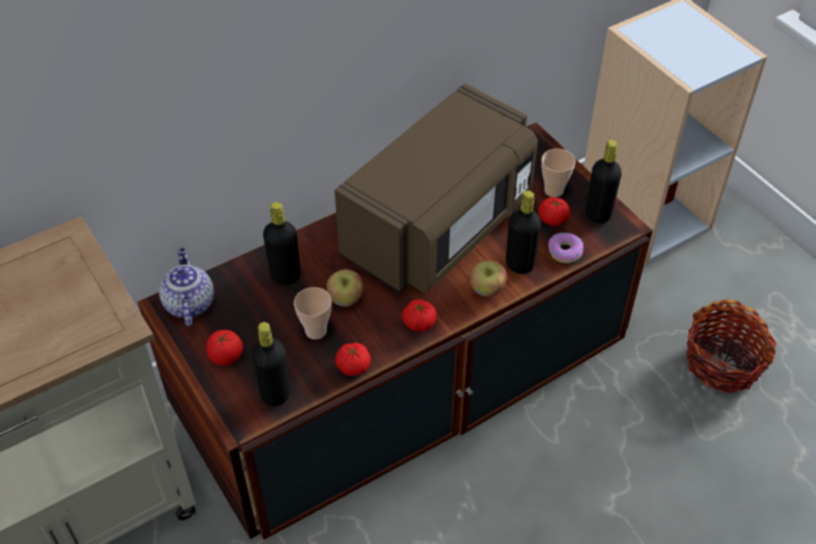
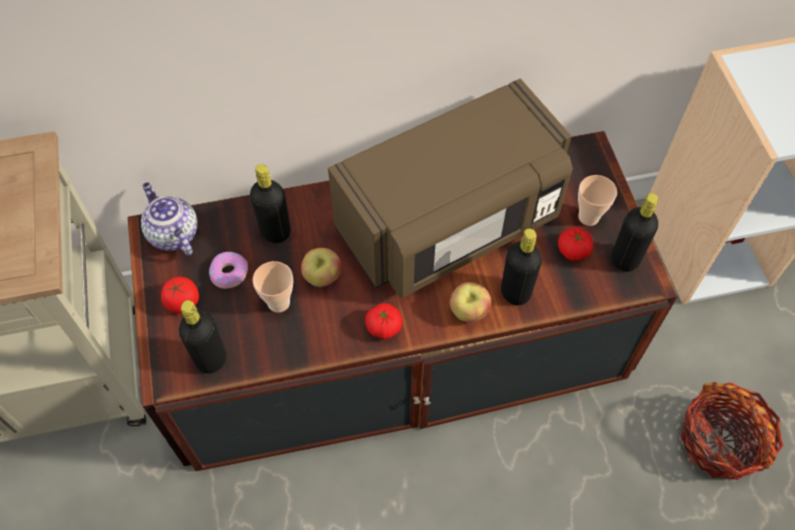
camera: 20 degrees right, 10 degrees up
(189, 304) = (173, 234): teapot -> teapot turned 45 degrees counterclockwise
(353, 366) = (298, 354): tomato -> none
(564, 251) = (570, 292): donut -> donut (229, 273)

